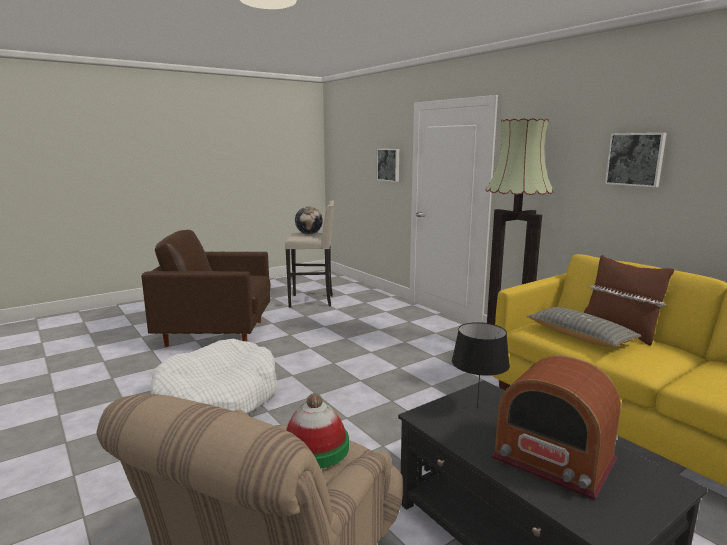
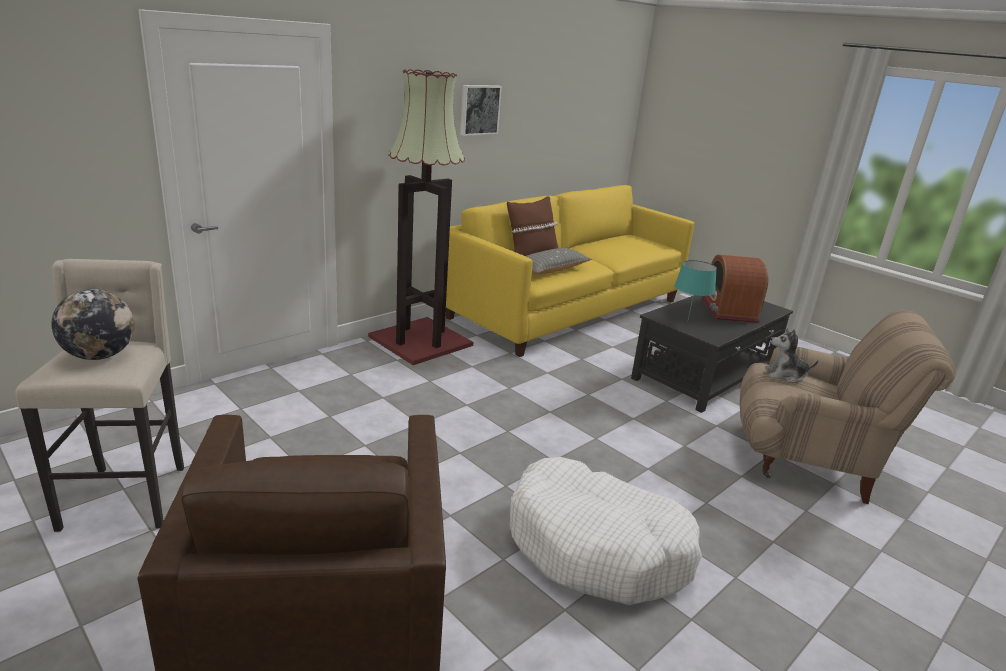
camera: 100 degrees left, 10 degrees up
(315, 448) = (785, 375): hat -> plush toy
(389, 164) = (71, 145): picture -> none
(477, 408) = (687, 321): black table lamp -> turquoise table lamp
(553, 460) = (728, 310): radio -> radio turned 150 degrees clockwise

